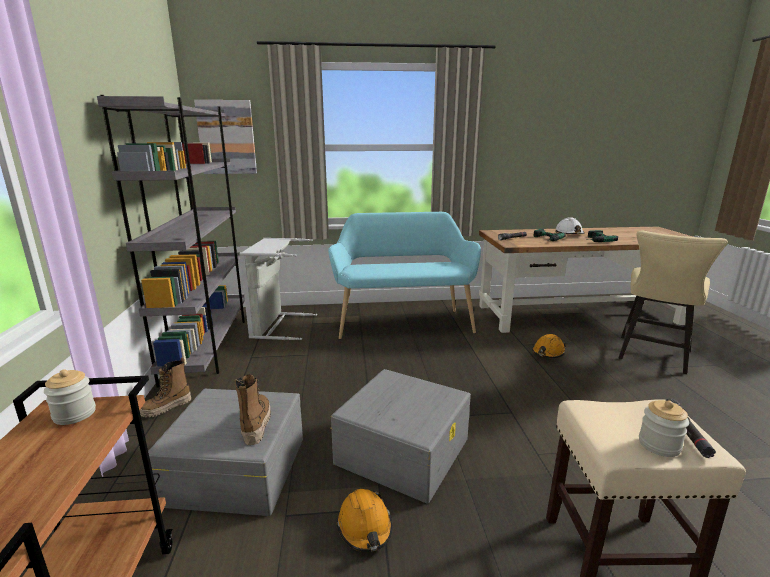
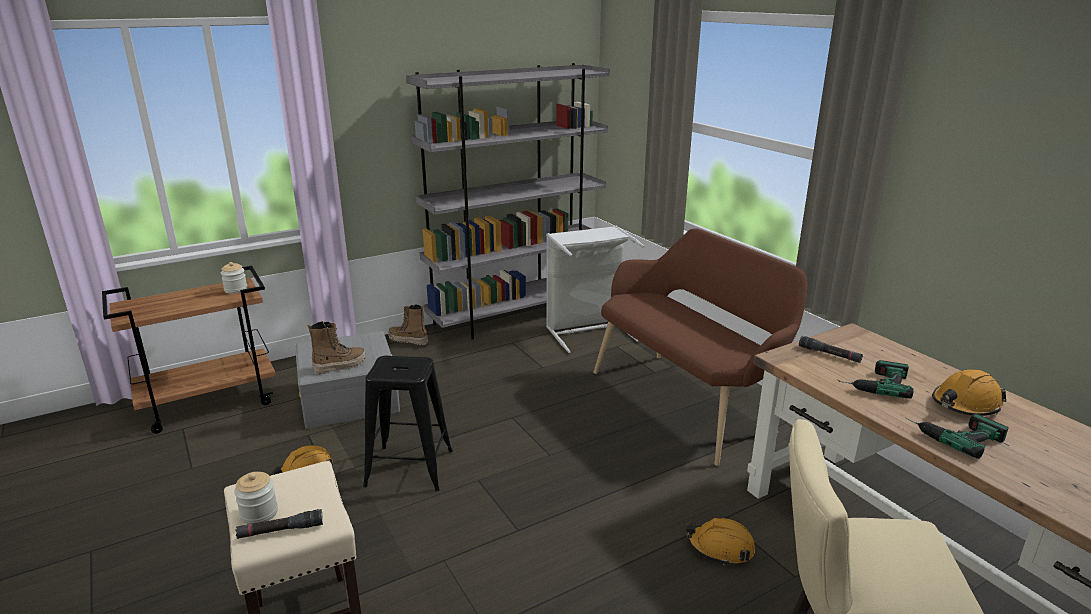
camera: 65 degrees right, 5 degrees up
(227, 137) = (623, 98): picture -> none
(403, 321) = (688, 400): turquoise bench -> brown bench
(403, 449) = (408, 468): grey storage box -> black stool
(569, 234) = (965, 404): white hard hat -> orange hard hat

